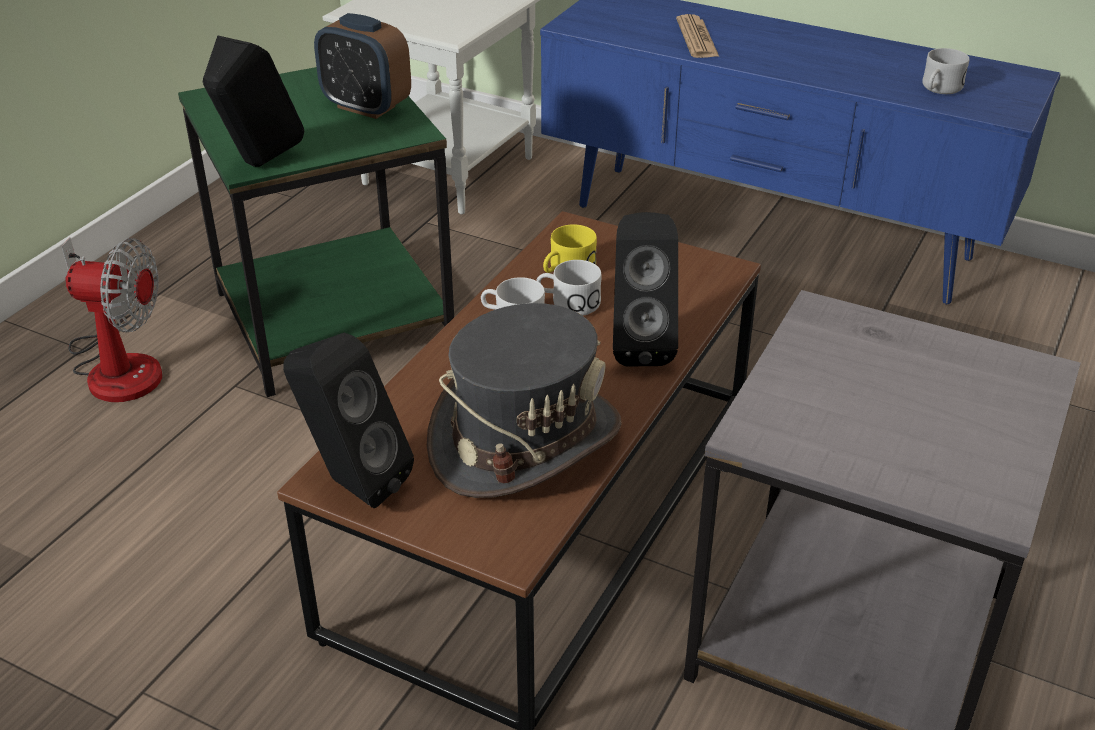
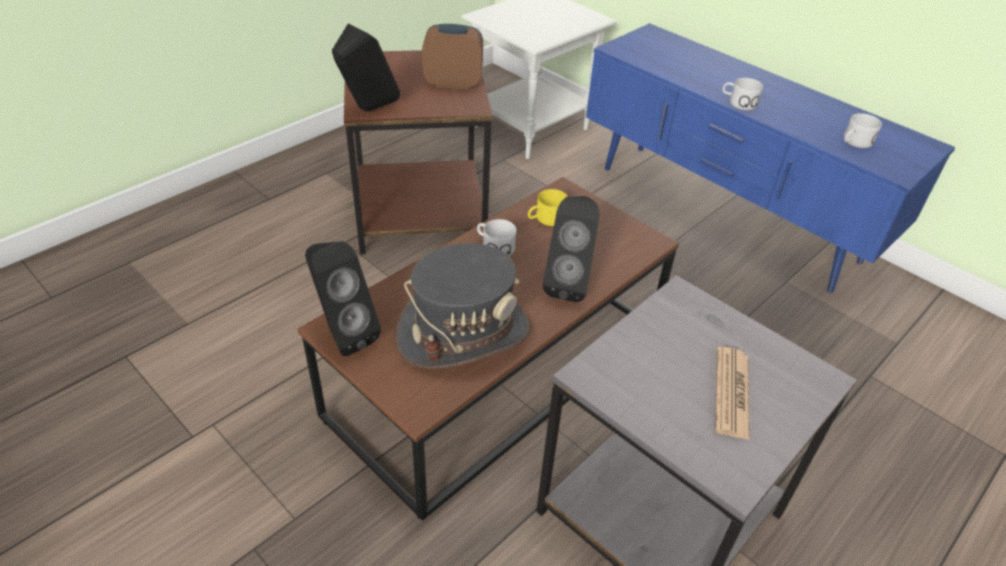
camera: 15 degrees right, 5 degrees up
(118, 364) = (284, 213): fan -> none
(337, 319) = (422, 212): green side table -> brown side table
(366, 107) = (453, 83): alarm clock -> alarm clock turned 135 degrees clockwise
(568, 303) = (536, 242): white mug -> white mug (738, 103)
(697, 38) = (697, 73): newspaper -> newspaper (732, 393)

